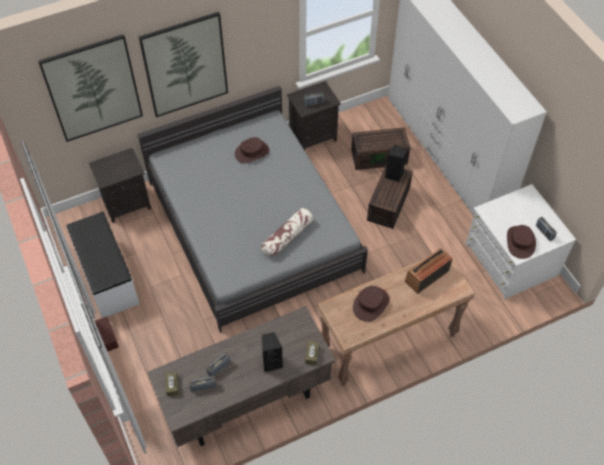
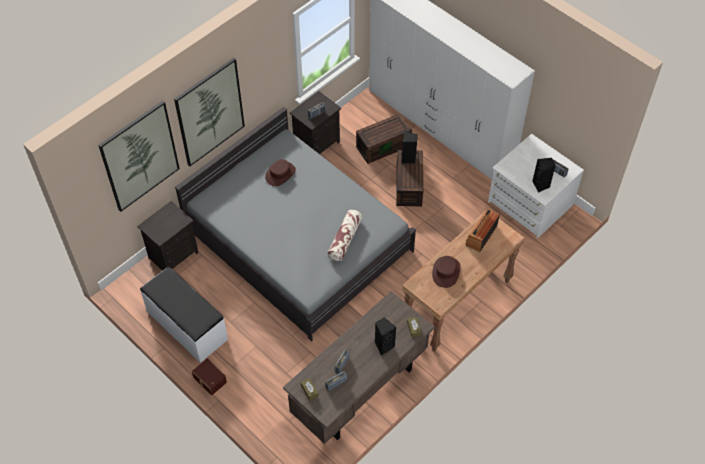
camera: 20 degrees left, 0 degrees up
(520, 242) = (541, 185): brown hat -> black speaker

